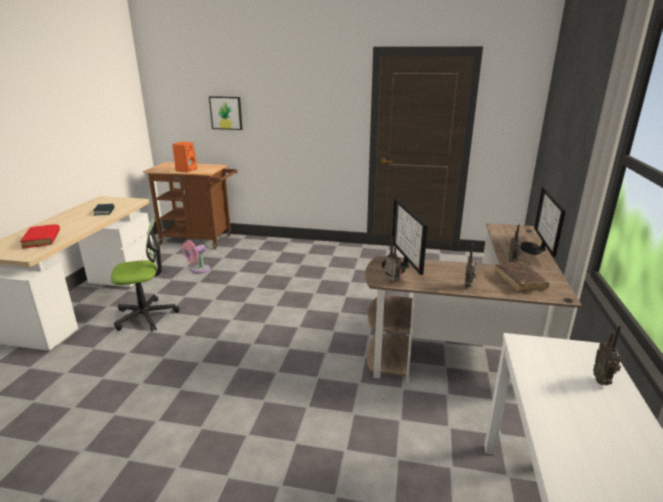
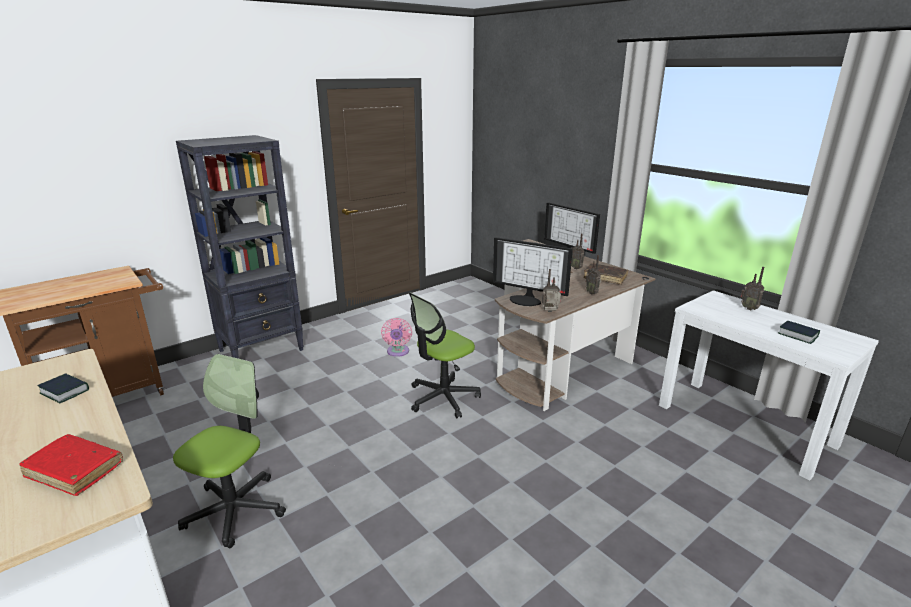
camera: 50 degrees left, 0 degrees up
(186, 170) = (80, 289): orange speaker -> none
(198, 270) = (193, 427): pink fan -> pink fan (398, 352)
(226, 113) = (112, 185): picture -> none
(289, 247) = (262, 350): none -> black bookcase
(326, 326) = (443, 398): none -> office chair
(585, 438) = (797, 335): none -> book

